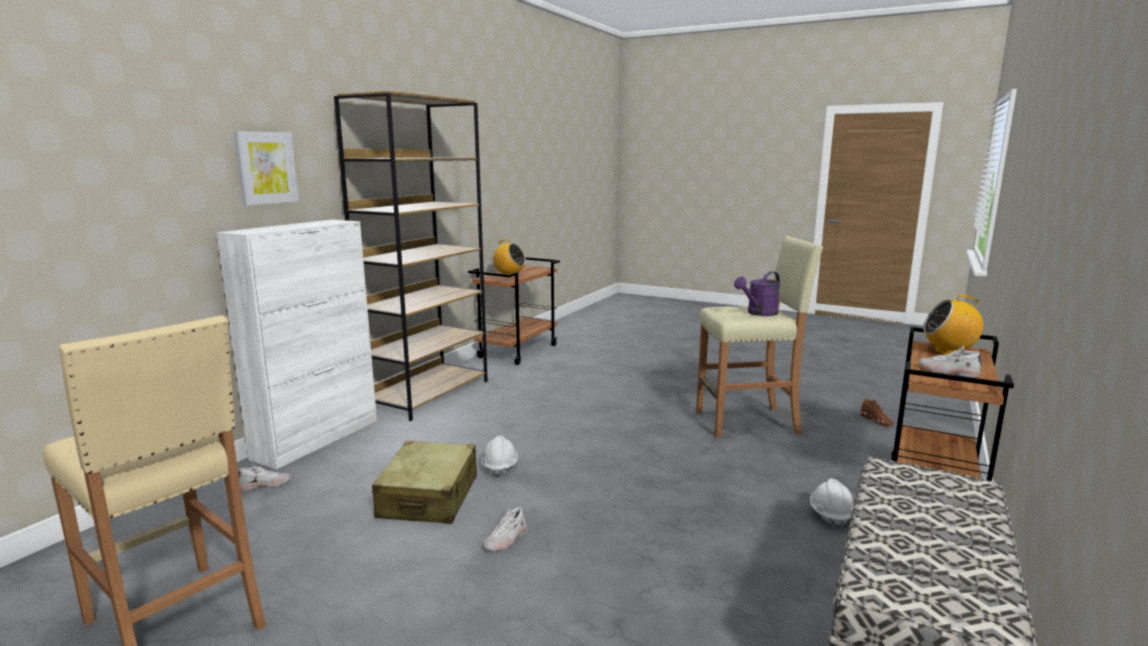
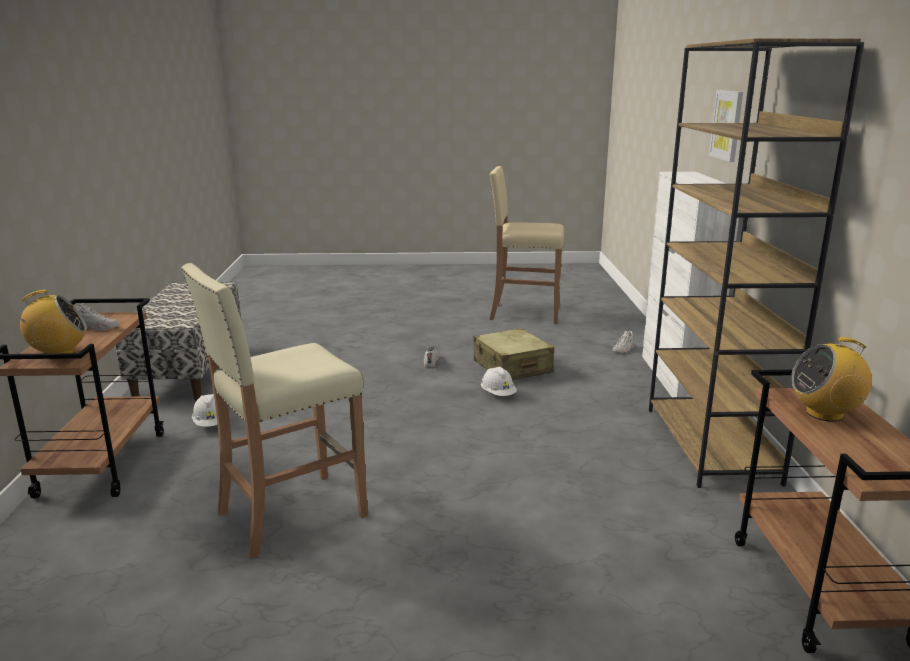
camera: 150 degrees right, 5 degrees up
(759, 313) = (273, 364): purple watering can -> none
(876, 420) = (87, 579): brown shoe -> none

